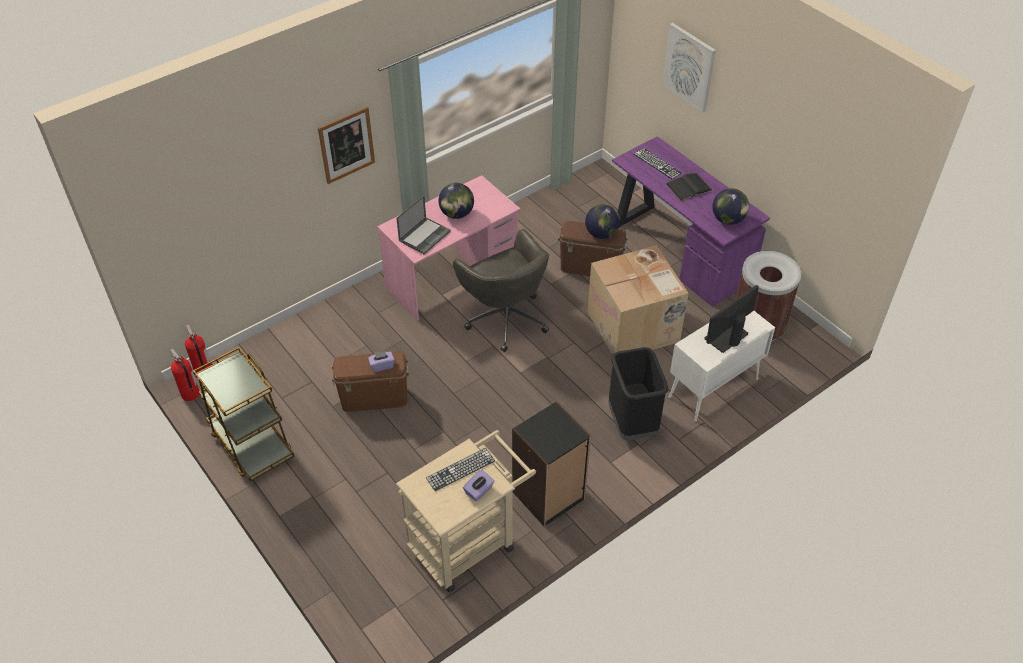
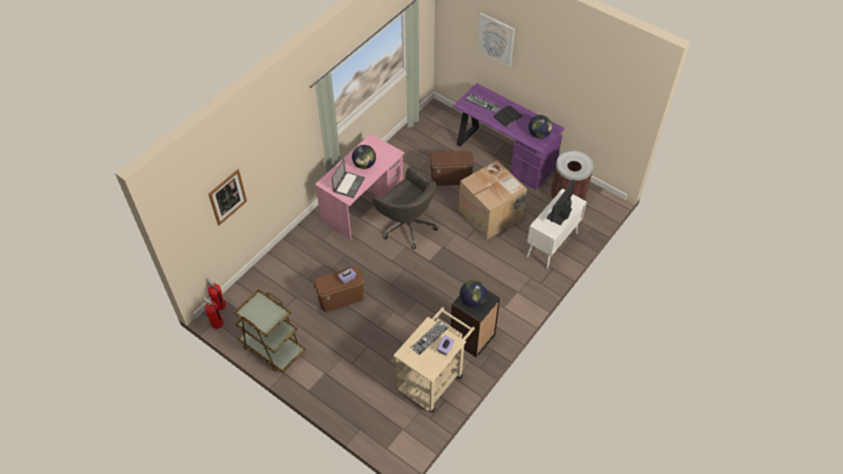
camera: 15 degrees left, 5 degrees up
(346, 145) = (291, 137): picture -> picture (227, 197)
(601, 234) = (457, 157): globe -> globe (472, 300)
(632, 423) = (509, 279): black trash can -> none

